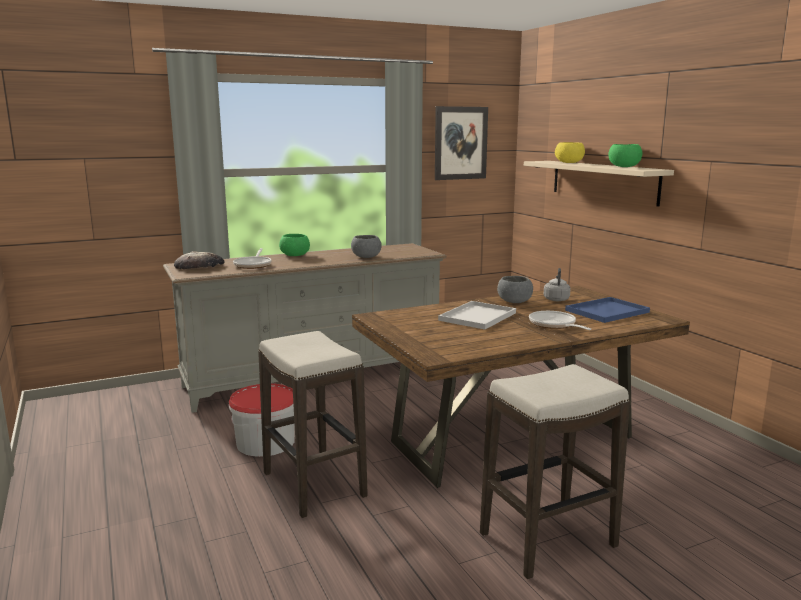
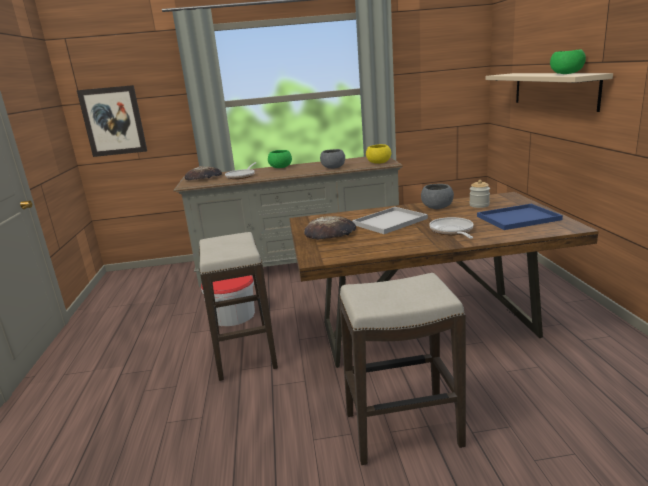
camera: 20 degrees right, 5 degrees up
(422, 329) = (330, 233): none -> bread
(460, 143) = (433, 63): picture -> picture (113, 121)
(556, 299) = (479, 205): grey kettle -> jar
(569, 163) = (523, 74): yellow bowl -> yellow bowl (378, 163)

